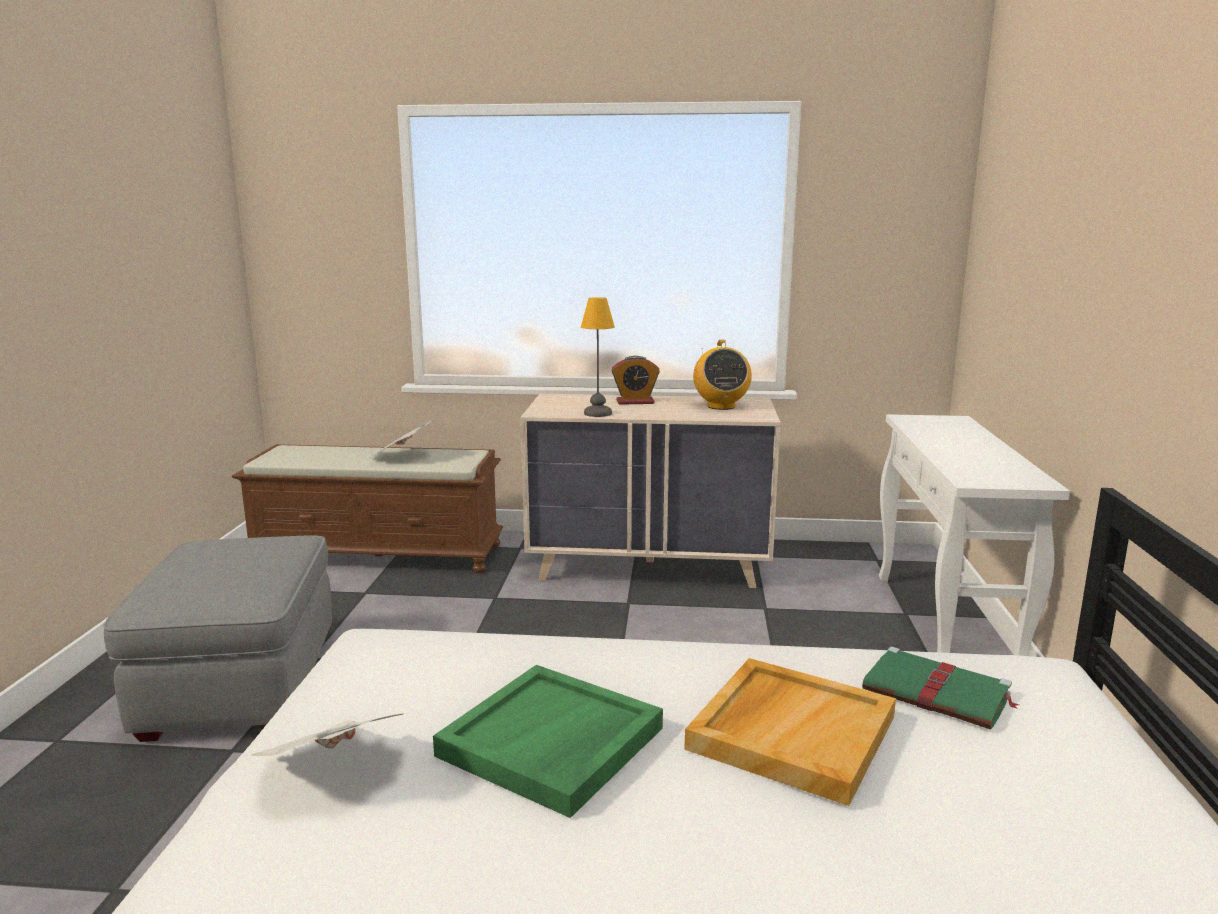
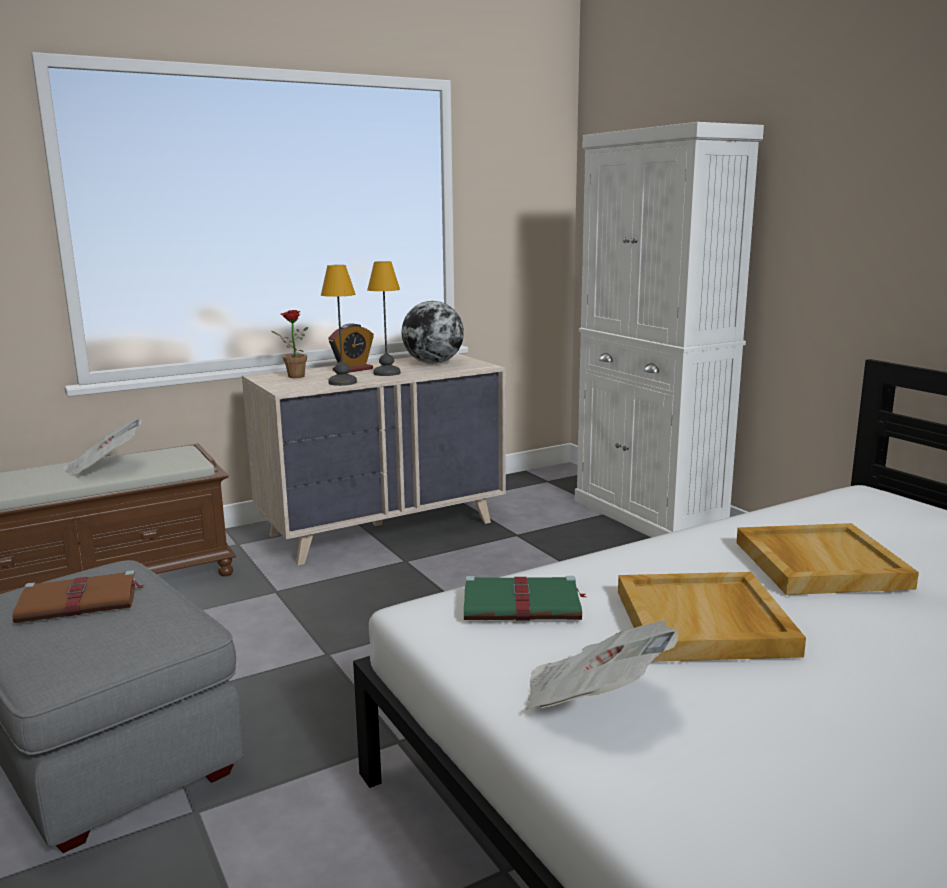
camera: 35 degrees left, 0 degrees up
(233, 558) = (80, 601): none -> brown book
(551, 743) = (705, 623): green tray -> beige tray
(573, 400) = (292, 376): none -> potted plant
(655, 410) = (387, 373): none -> table lamp
(720, 406) = (433, 363): radio -> globe
(938, 693) = (843, 519): green book -> green book (523, 604)
(944, 629) = (649, 515): white console table -> white cabinet

